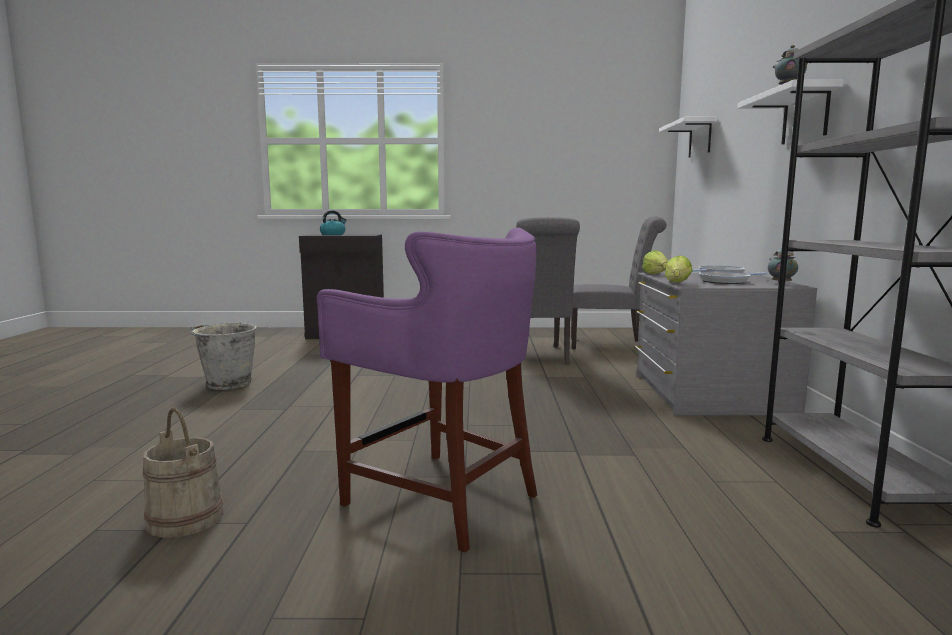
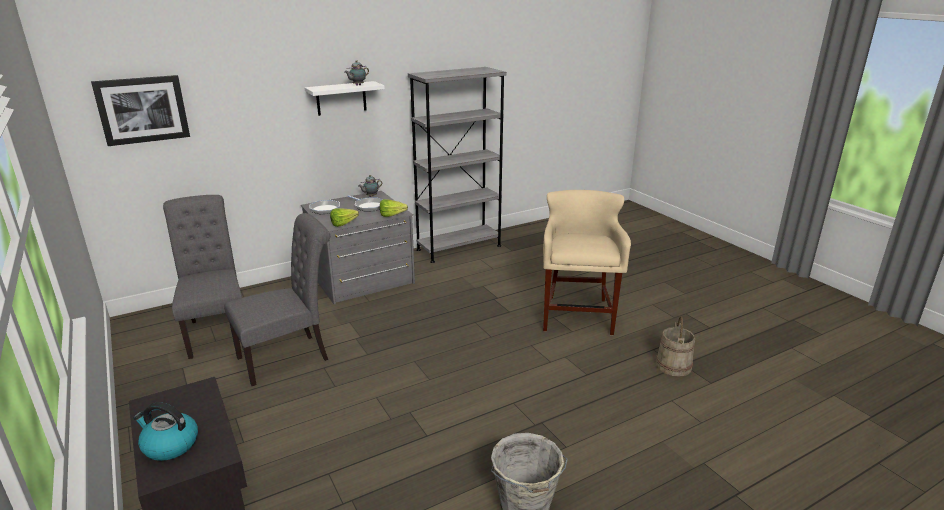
camera: 120 degrees left, 15 degrees up
(441, 497) = (577, 316): purple stool -> beige stool
(700, 138) = (142, 110): white shelf -> picture

